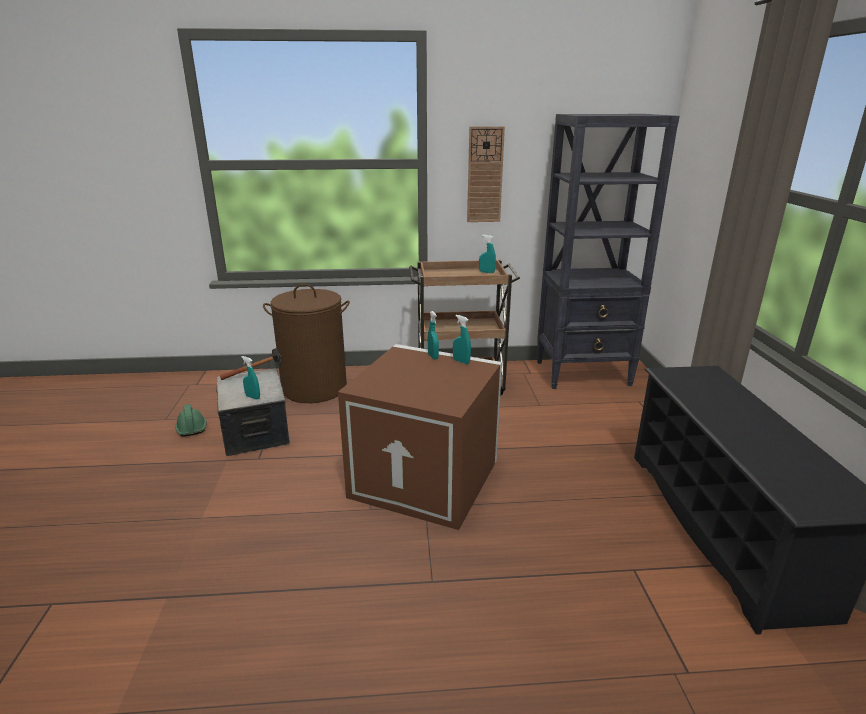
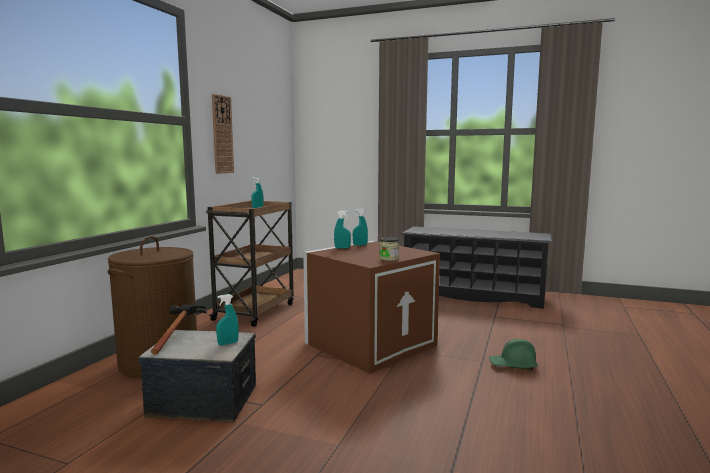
camera: 65 degrees left, 15 degrees down
(191, 427) = (126, 442): green hard hat -> green hard hat (513, 366)
(393, 392) = (389, 259): none -> jar
(583, 373) = (297, 281): black bookcase -> none

